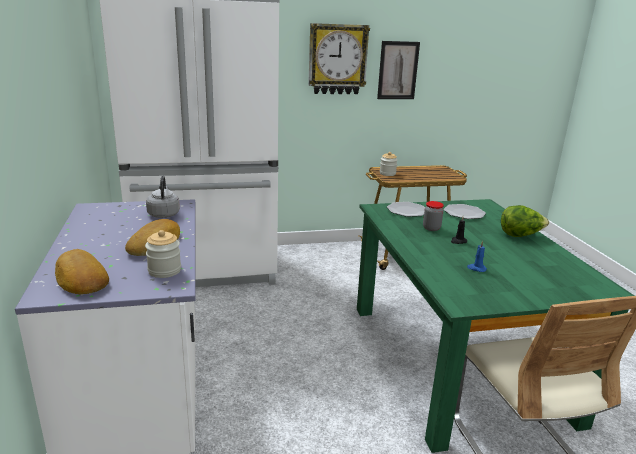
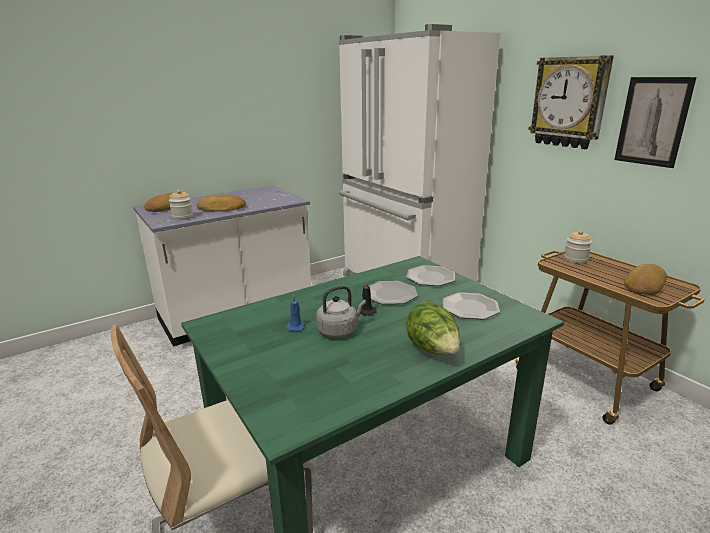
camera: 70 degrees right, 0 degrees up
(164, 214) = (272, 200): grey kettle -> grey kettle (339, 330)
(431, 228) = (390, 294): jar -> plate
(435, 173) = (643, 284): none -> bread

